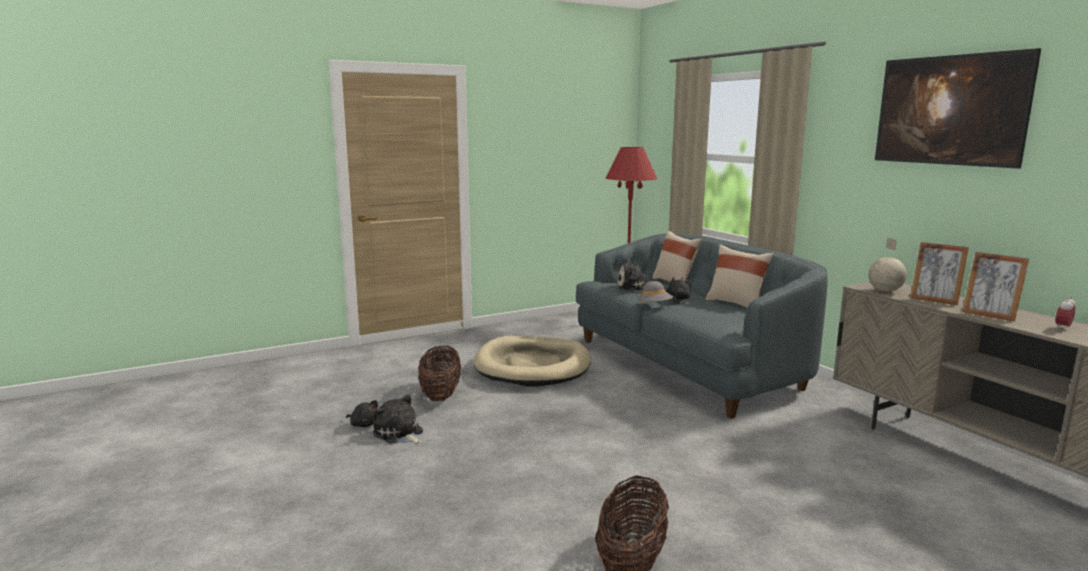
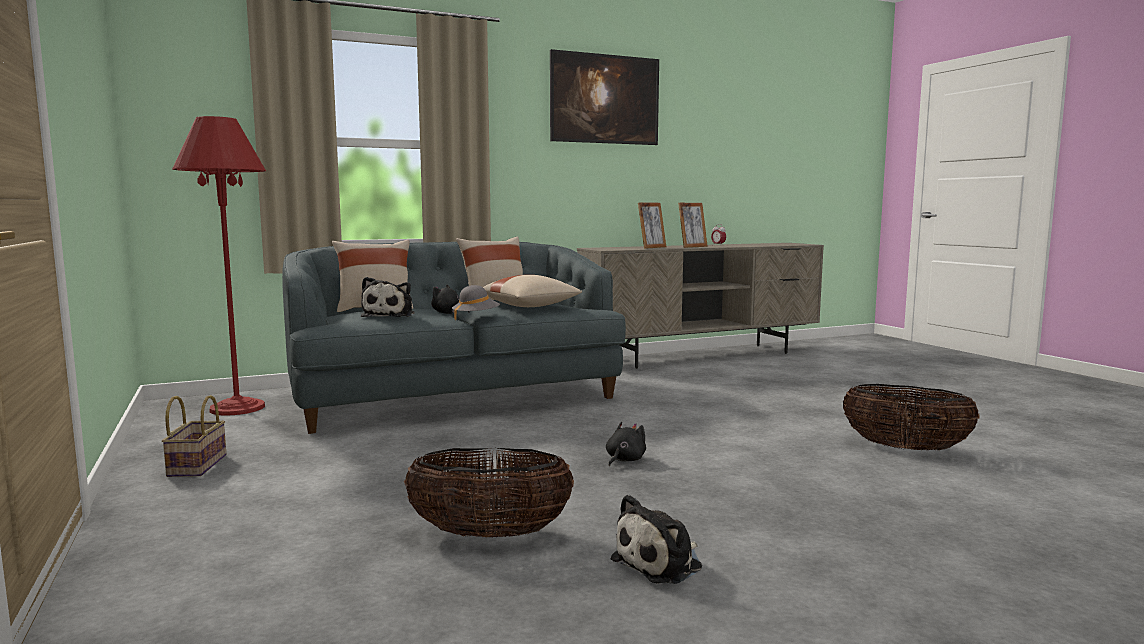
camera: 85 degrees left, 5 degrees down
(364, 424) = (619, 601): black plush toy -> black plush toy (624, 460)
(529, 331) = (196, 465): none -> basket
(533, 366) = (393, 467): beige dog bed -> none
(702, 312) = (531, 306): none -> beige pillow
(885, 291) = (621, 249): globe -> none

